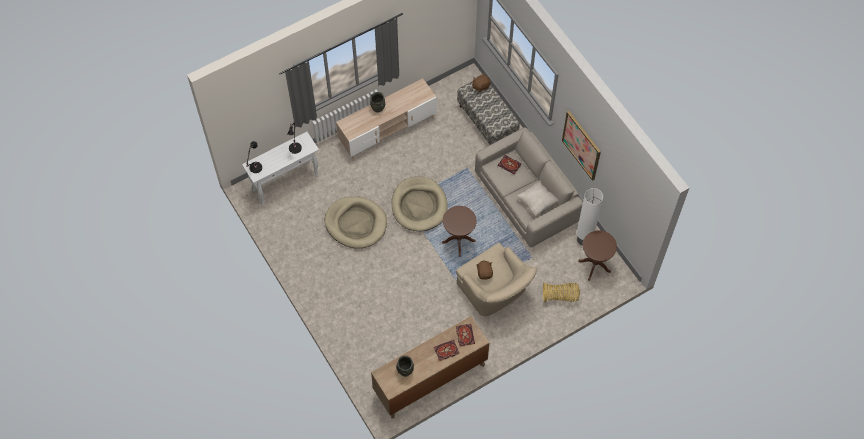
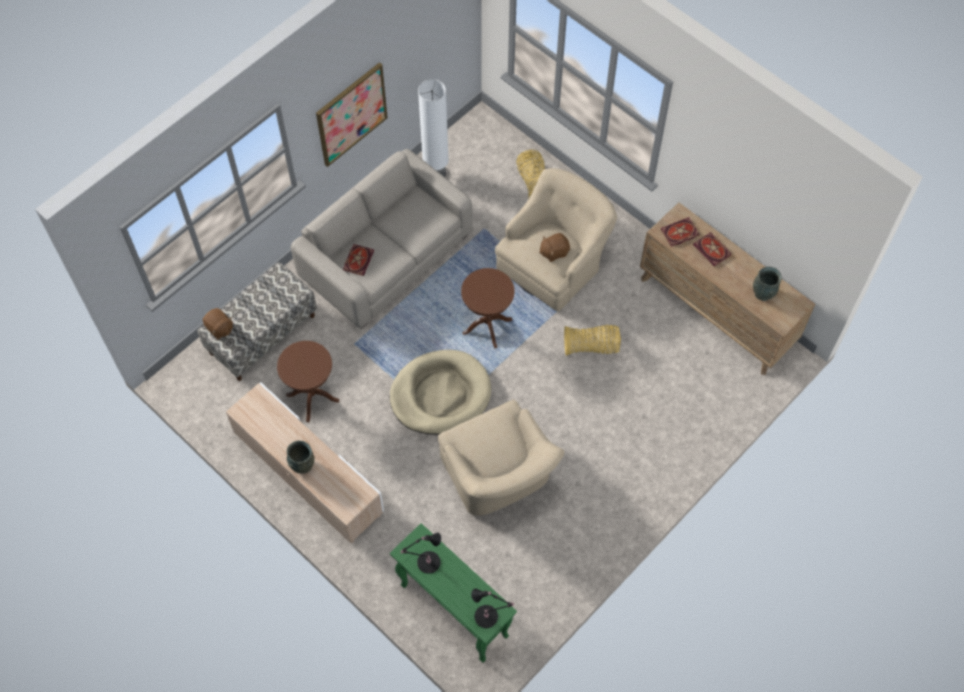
camera: 105 degrees left, 0 degrees up
(286, 182) = (453, 610): white console table -> green console table
(356, 223) = (499, 477): beige dog bed -> beige armchair
(427, 297) = (591, 347): none -> basket
(537, 202) = (414, 213): beige pillow -> none
(594, 266) = (474, 153): brown side table -> brown side table (312, 398)

